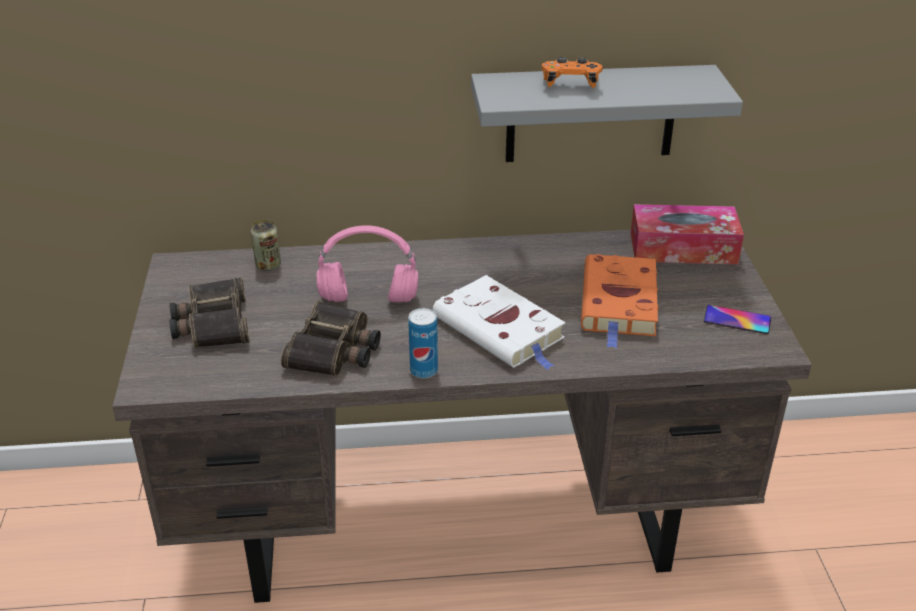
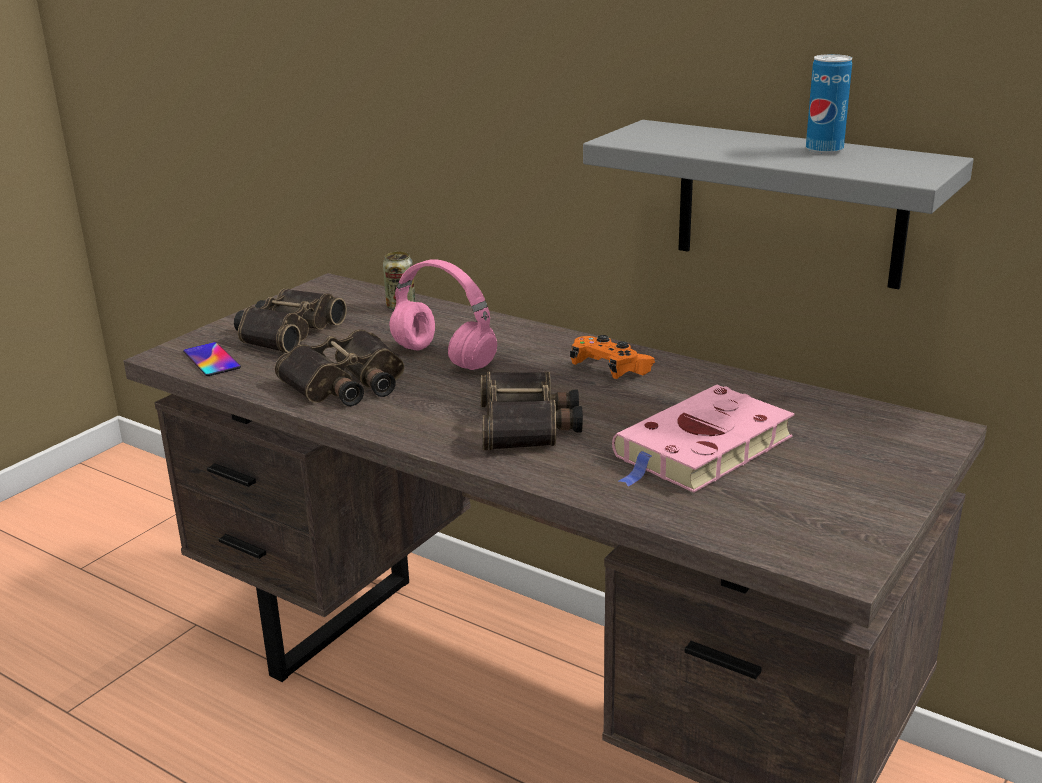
camera: 40 degrees right, 10 degrees down
(424, 371) = (395, 428): can -> can (824, 150)
(501, 329) = (528, 424): white book -> binoculars
(570, 84) = (732, 141): orange game controller -> orange game controller (610, 370)
(619, 304) = (701, 449): orange book -> pink book
(683, 248) = (875, 427): tissue box -> none
(737, 320) = (833, 518): phone -> phone (211, 360)

